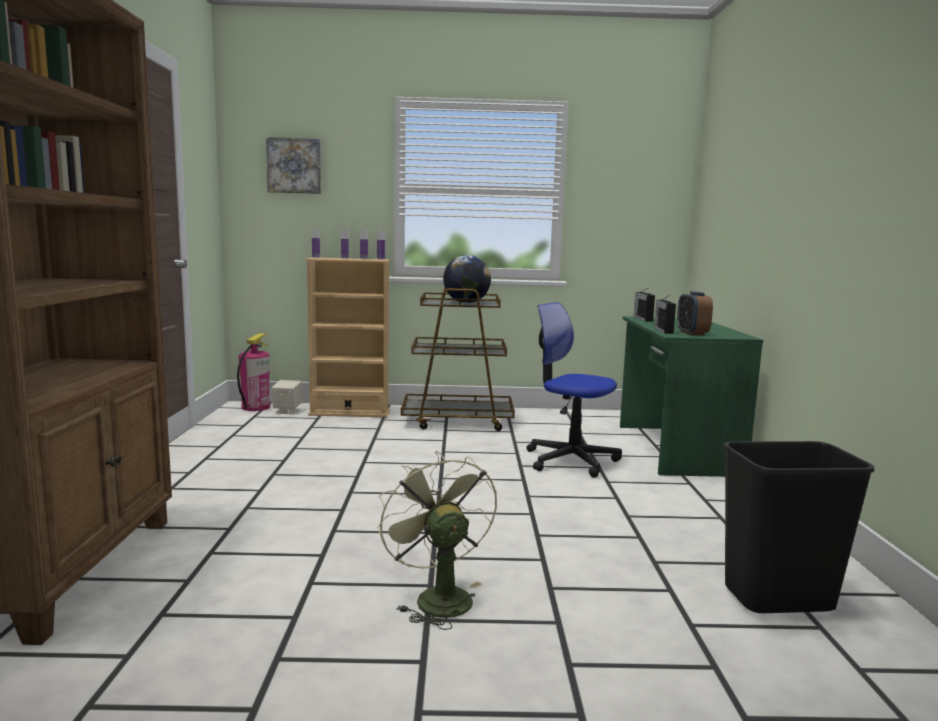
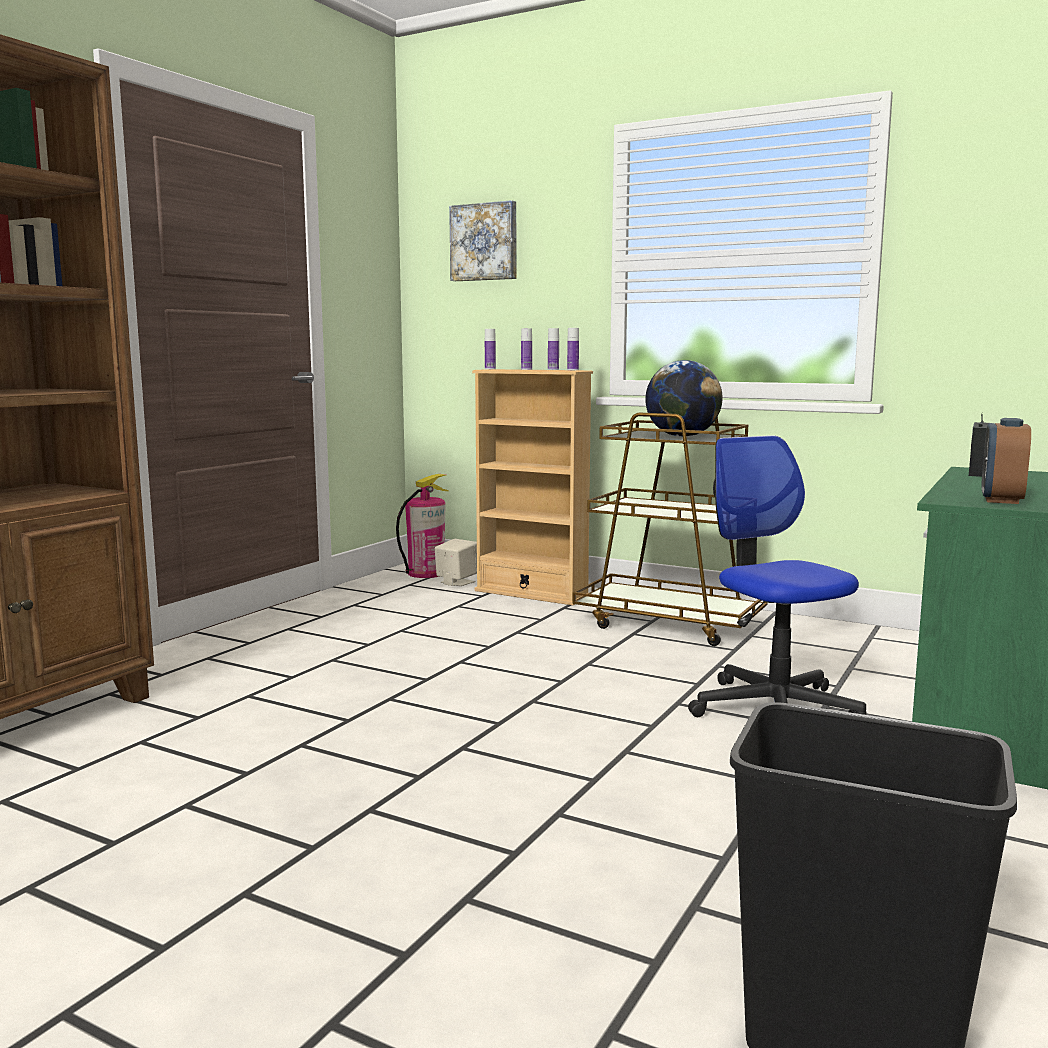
camera: 30 degrees right, 0 degrees up
(437, 597) = (298, 866): green fan -> none
(663, 330) = (954, 492): radio -> none

